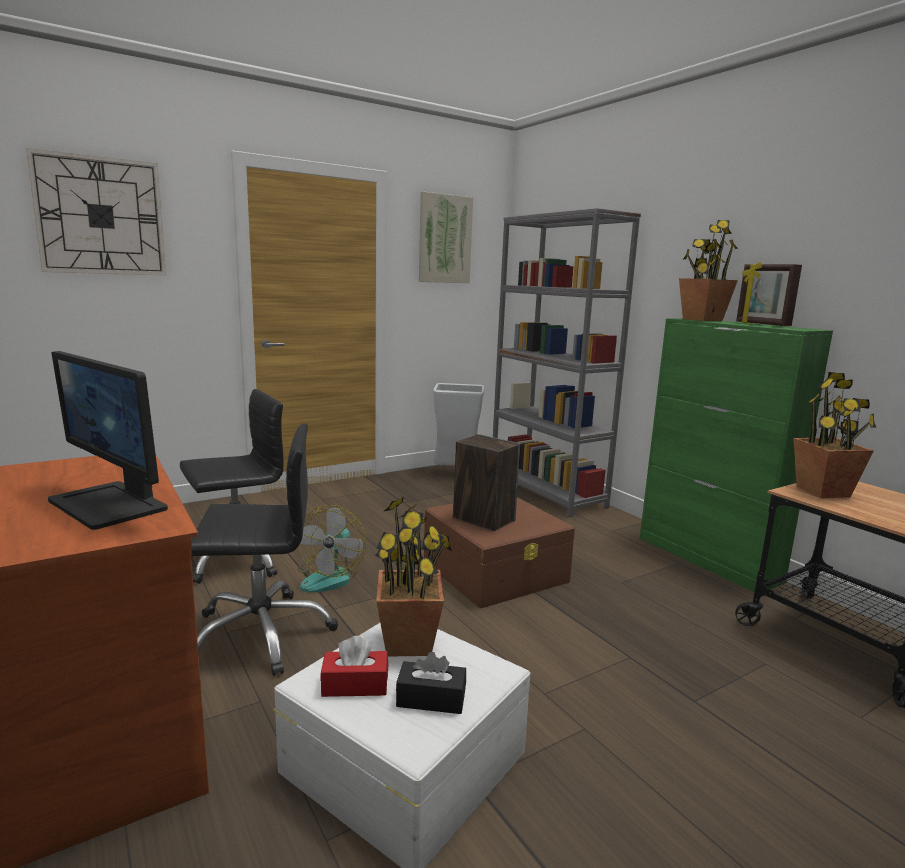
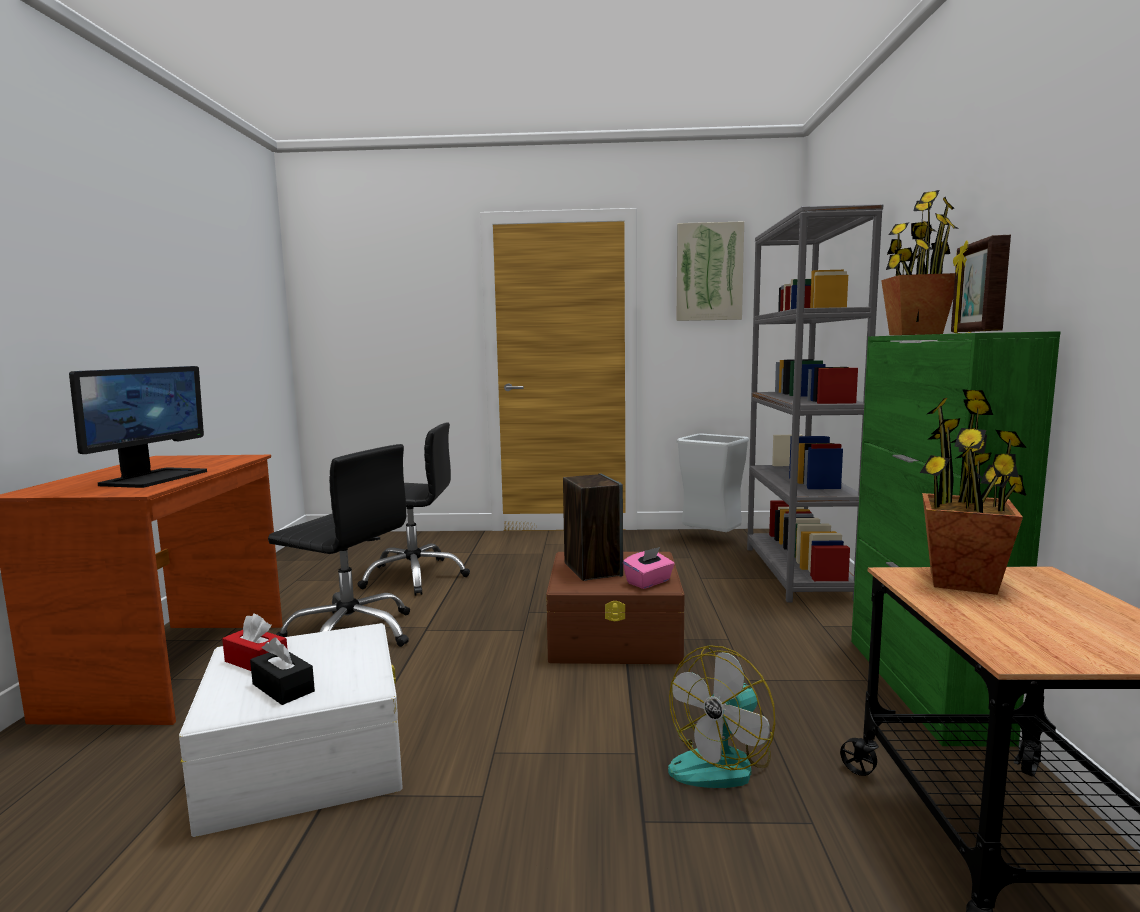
camera: 35 degrees right, 5 degrees down
(100, 216) = (376, 281): wall clock -> none
(111, 504) = (154, 478): monitor -> monitor turned 150 degrees counterclockwise
(330, 577) = (459, 606): fan -> fan (722, 762)
(408, 642) = (344, 646): potted plant -> none
(540, 522) = (649, 582): none -> pink tissue box

